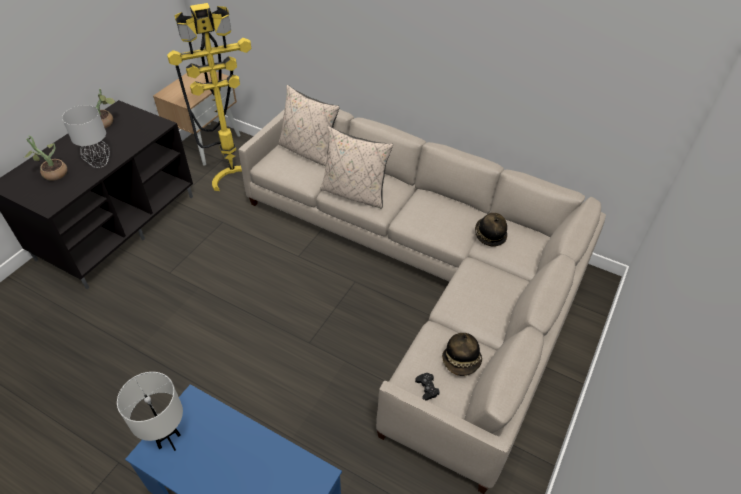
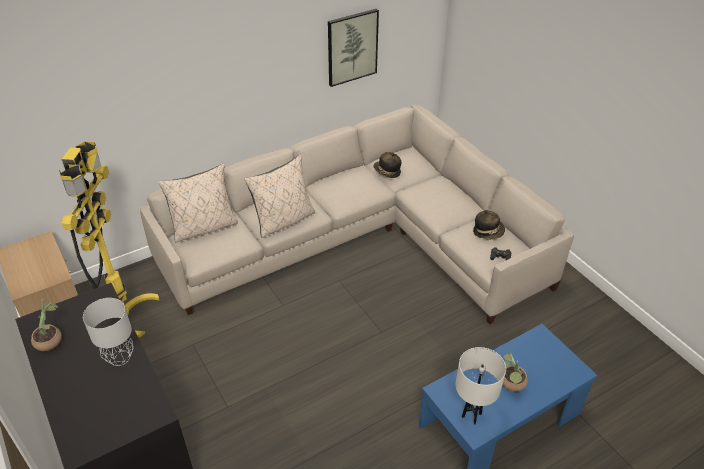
camera: 60 degrees left, 5 degrees down
(52, 173) = (100, 403): potted plant -> potted plant (511, 384)
(540, 81) = (352, 47): none -> picture

